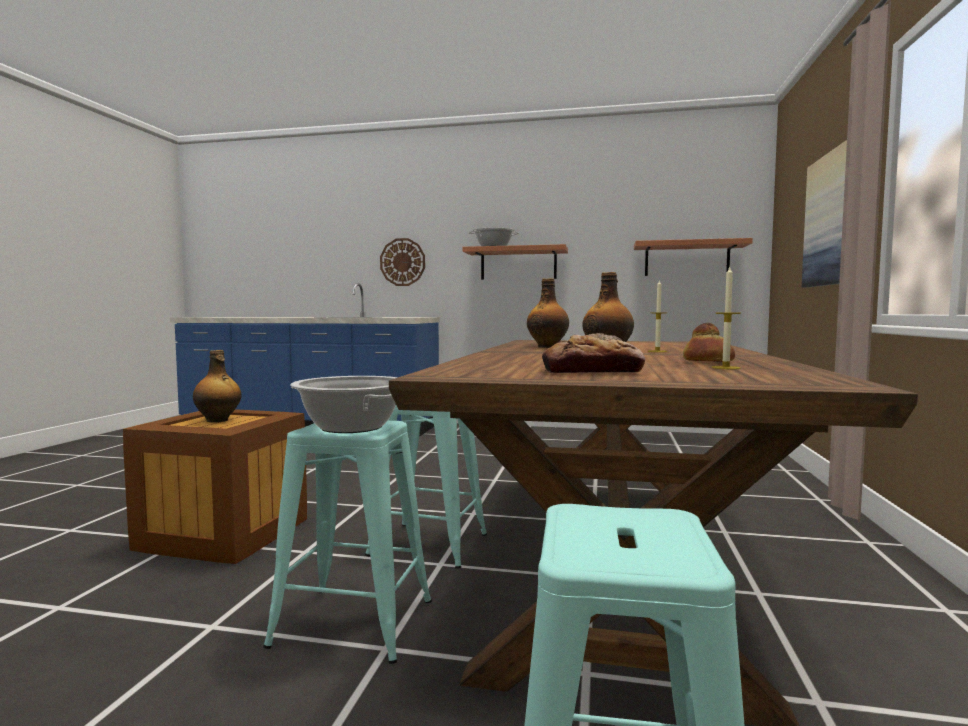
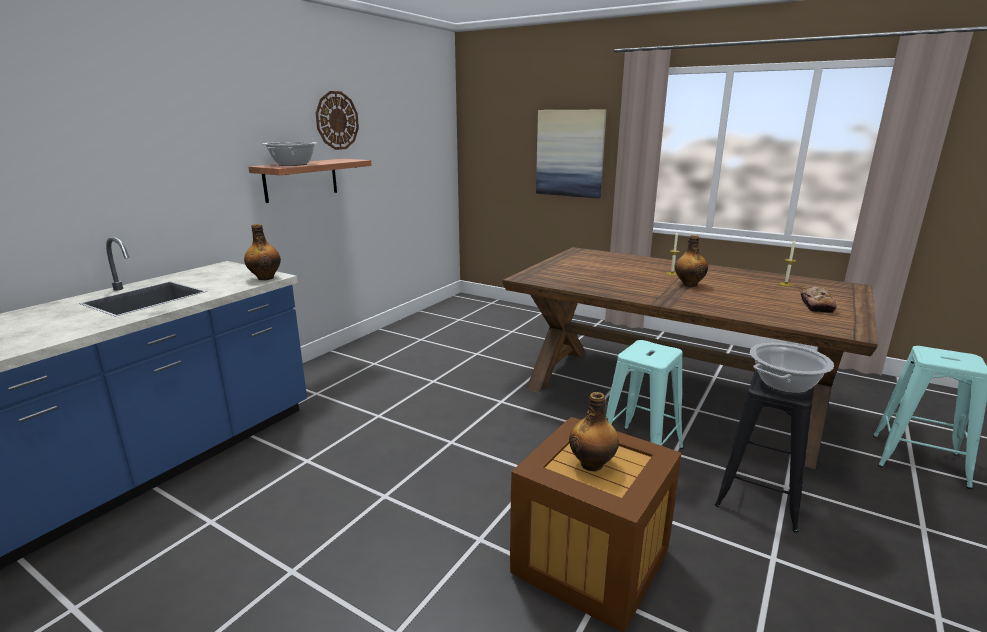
camera: 70 degrees left, 15 degrees up
(353, 623) = (759, 495): turquoise stool -> black stool
(402, 262) = (155, 190): wall clock -> wall clock (337, 120)
(548, 347) = (618, 286): bottle -> bottle (265, 278)
(686, 259) = (419, 164): shelf -> none
(707, 362) = (751, 280): bread -> none

